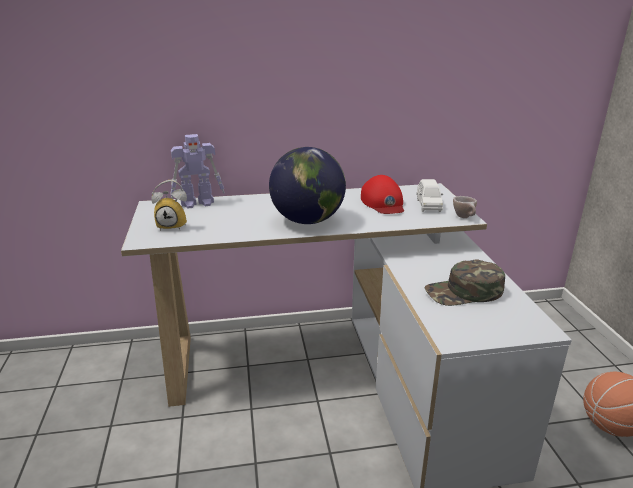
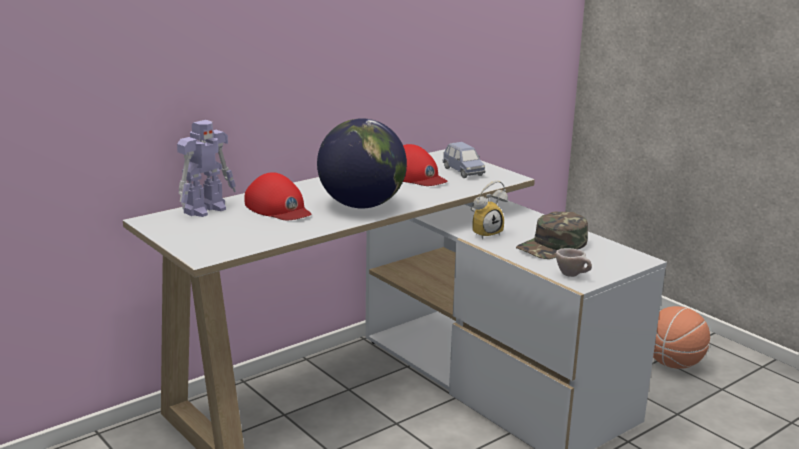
camera: 30 degrees left, 5 degrees down
(174, 226) = (217, 236): alarm clock -> alarm clock (485, 233)
(246, 211) = (278, 208): none -> red cap
(428, 206) = (463, 172): white toy car -> blue toy car
(465, 217) = (510, 177): beige cup -> beige cup (573, 275)

